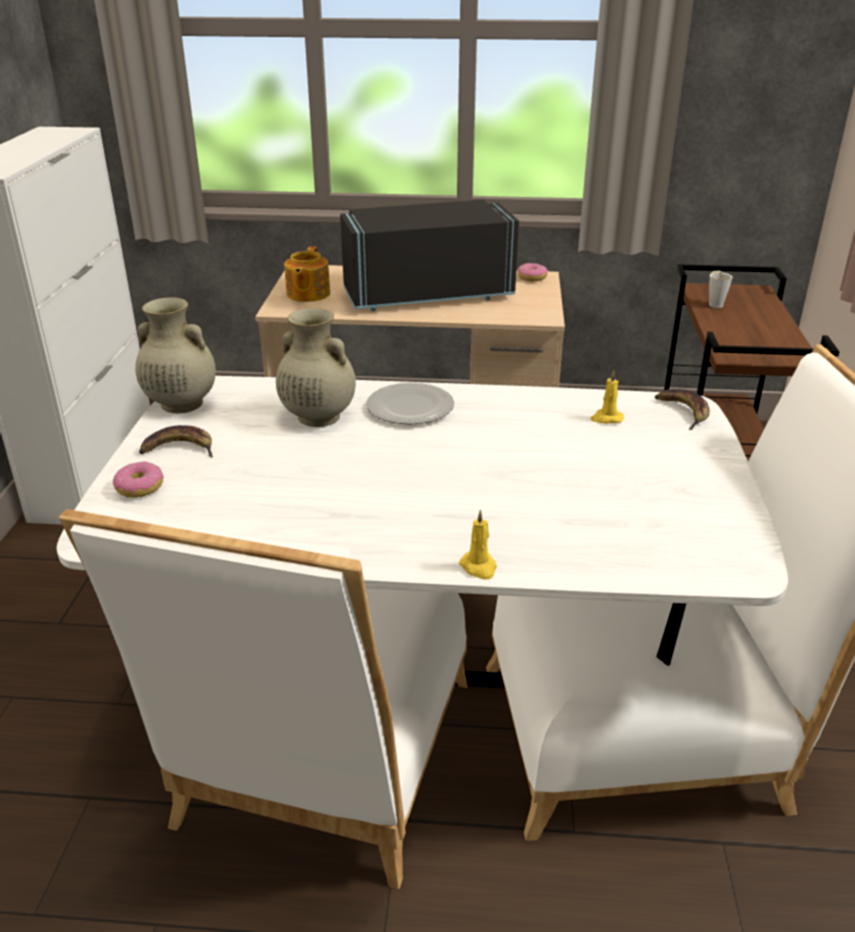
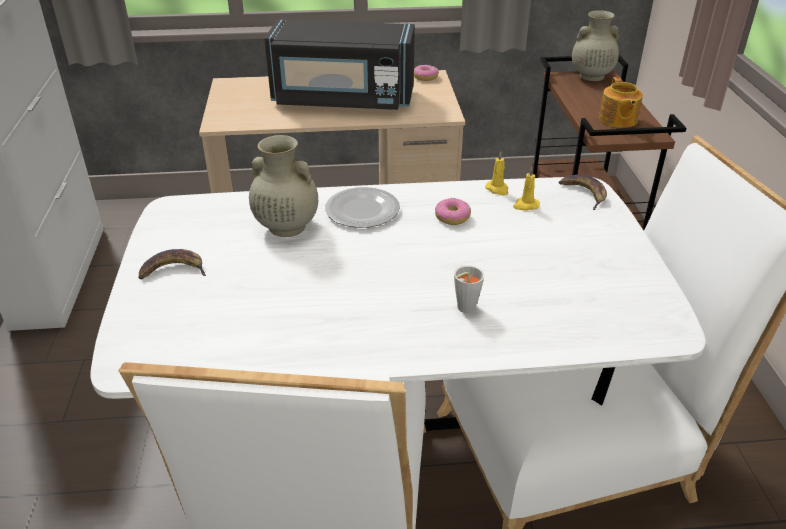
camera: 10 degrees left, 5 degrees up
(139, 487) = (149, 312): donut -> donut (452, 217)
(180, 404) = (160, 226): beige vase -> beige vase (590, 76)
(307, 294) = (239, 107): teapot -> teapot (617, 120)
(427, 294) = (343, 99): black microwave -> black microwave turned 150 degrees counterclockwise
(479, 567) = (463, 355): yellow candle -> yellow candle (497, 189)
(713, 306) = (575, 92): grey cup -> grey cup (463, 309)

